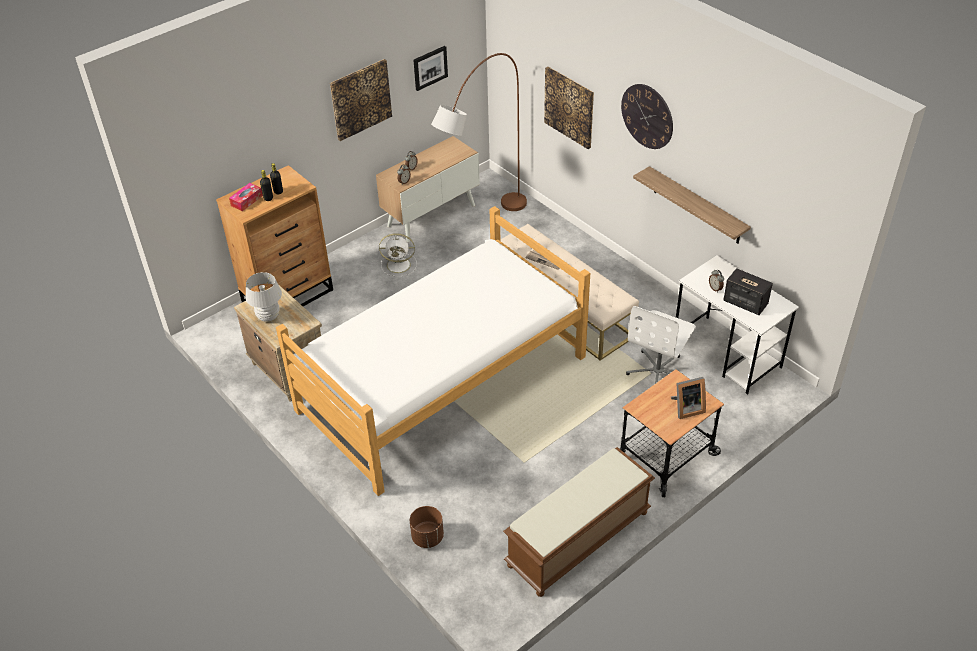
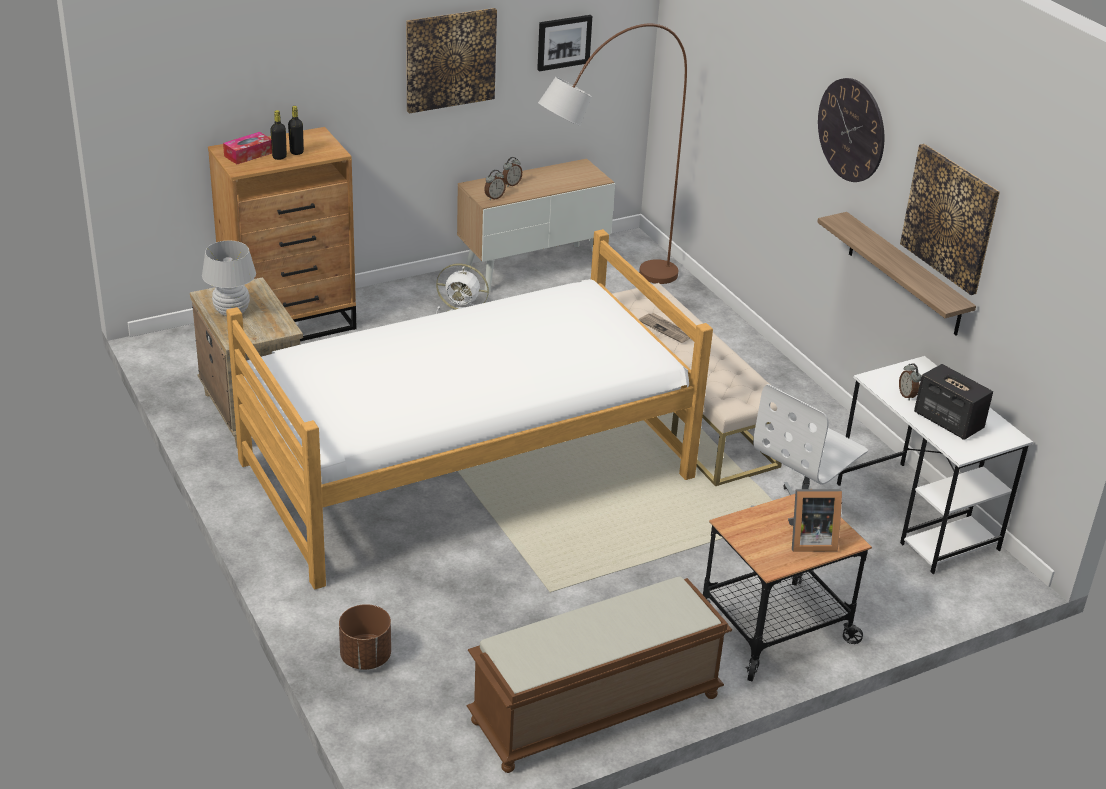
camera: 10 degrees right, 10 degrees down
(569, 107) = (751, 122): picture -> picture (950, 218)

